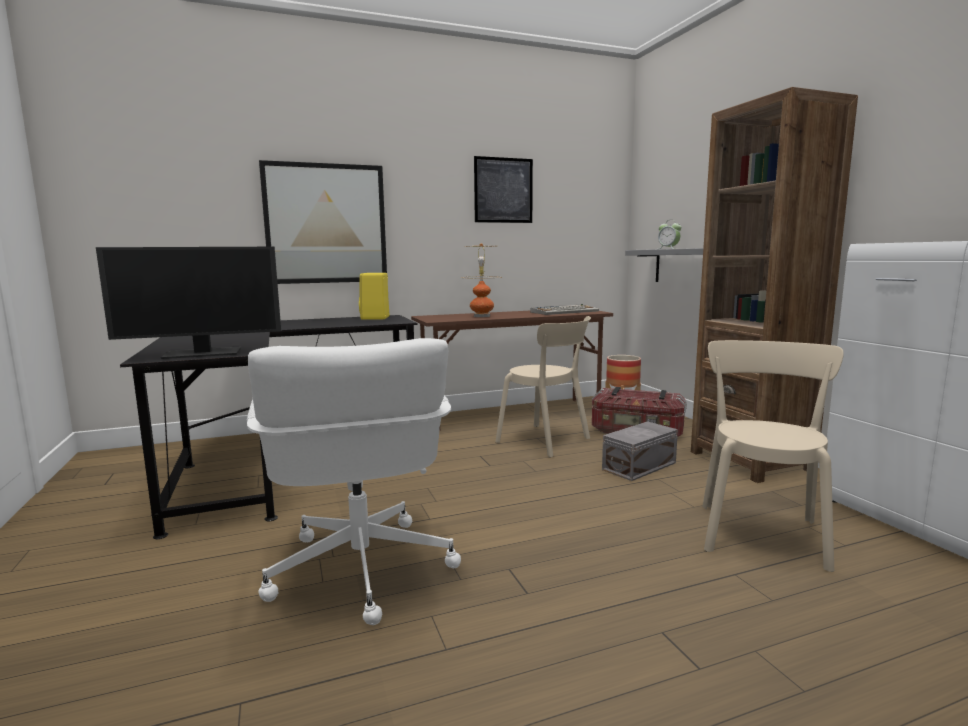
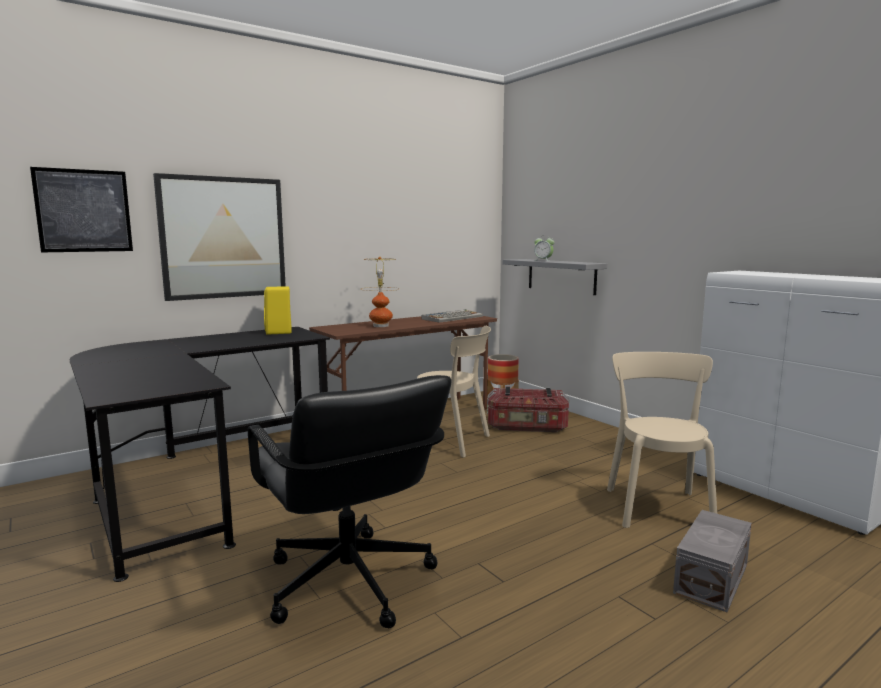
camera: 15 degrees left, 0 degrees up
(204, 353) = (159, 388): monitor -> none
(360, 570) = (348, 582): white office chair -> black office chair
(503, 190) = (392, 203): picture -> picture (84, 211)
(641, 466) = (544, 459): grey storage box -> grey storage box (713, 578)
(750, 461) = (628, 446): brown bookcase -> none

